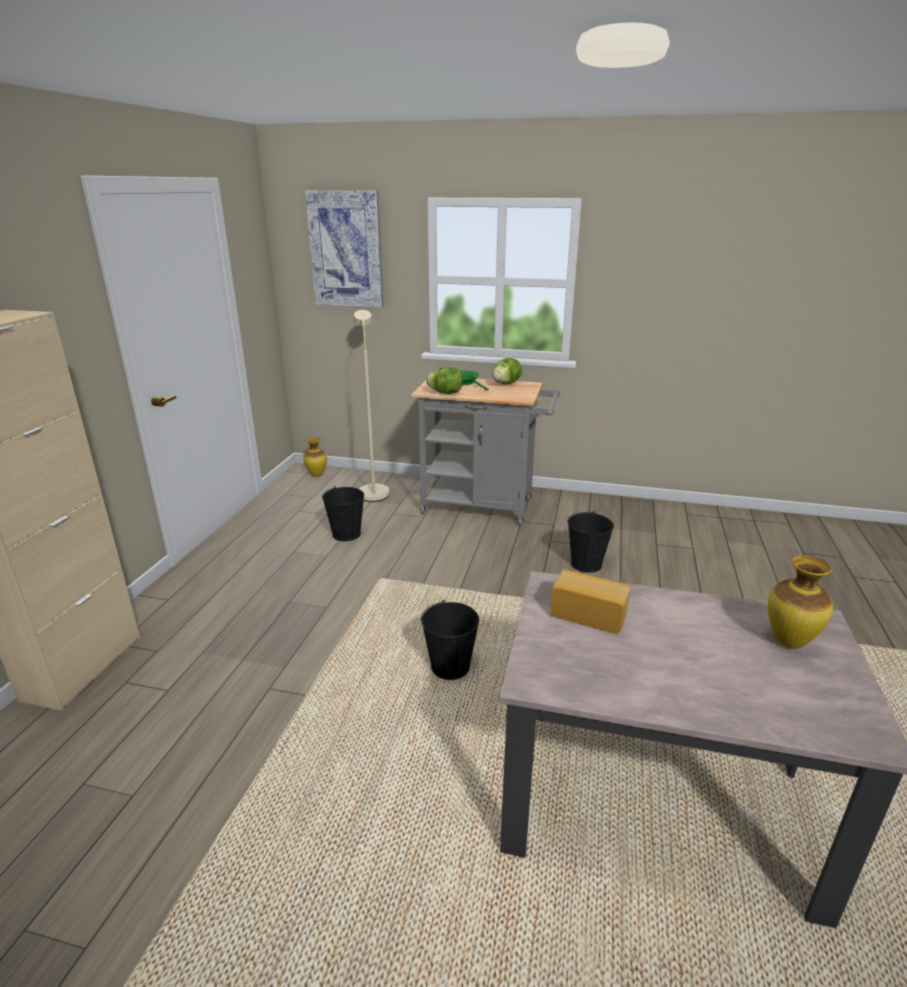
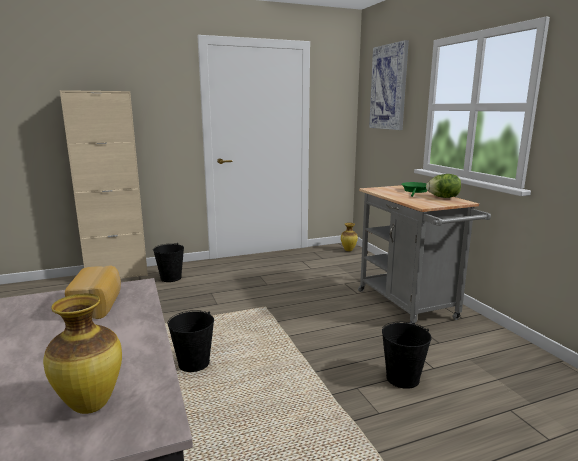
camera: 55 degrees right, 10 degrees down
(346, 534) = (298, 280): black bucket -> black bucket (171, 278)
(373, 491) = (360, 269): beige floor lamp -> none
(445, 393) = (380, 192): lettuce -> none

